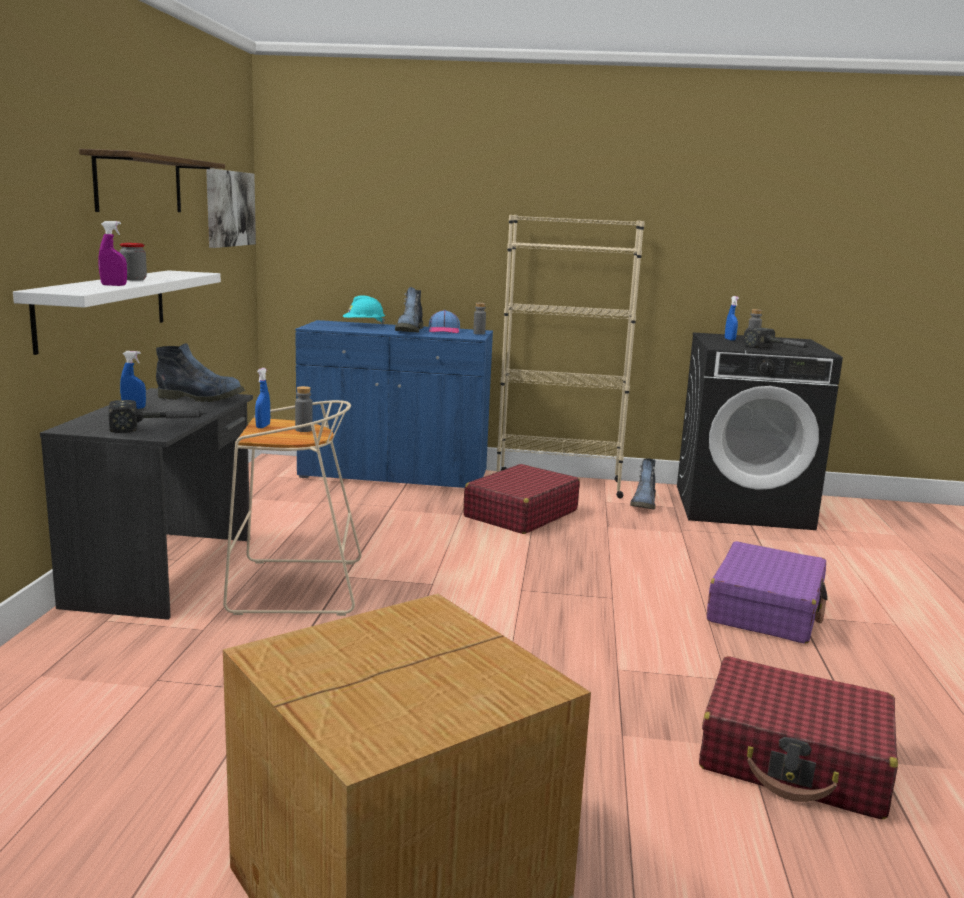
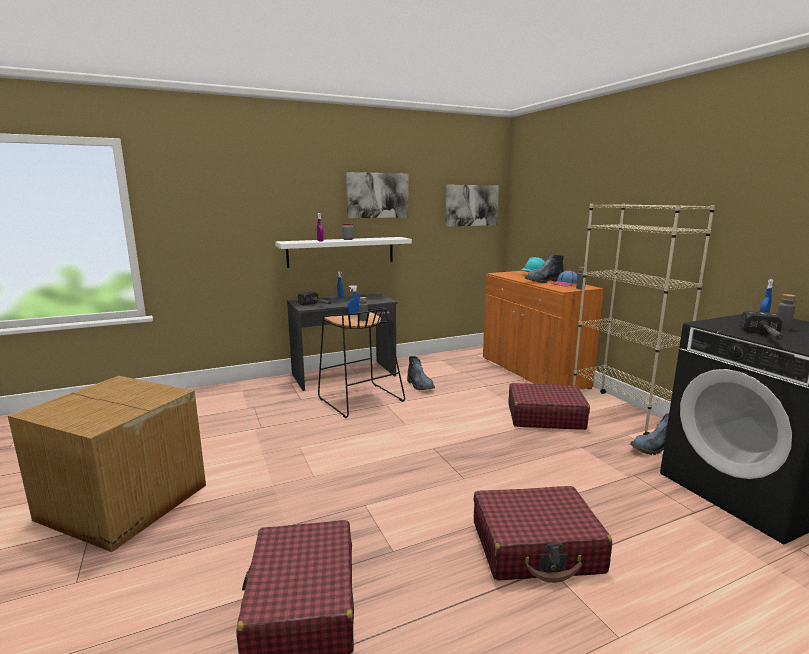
camera: 60 degrees right, 0 degrees up
(139, 184) = (377, 195): shelf -> picture
(202, 398) = (374, 299): boot -> boot (420, 386)
(293, 588) = (359, 399): beige stool -> black stool
(394, 475) = (532, 372): blue cabinet -> orange cabinet
(766, 610) = (536, 547): purple suitcase -> red suitcase

